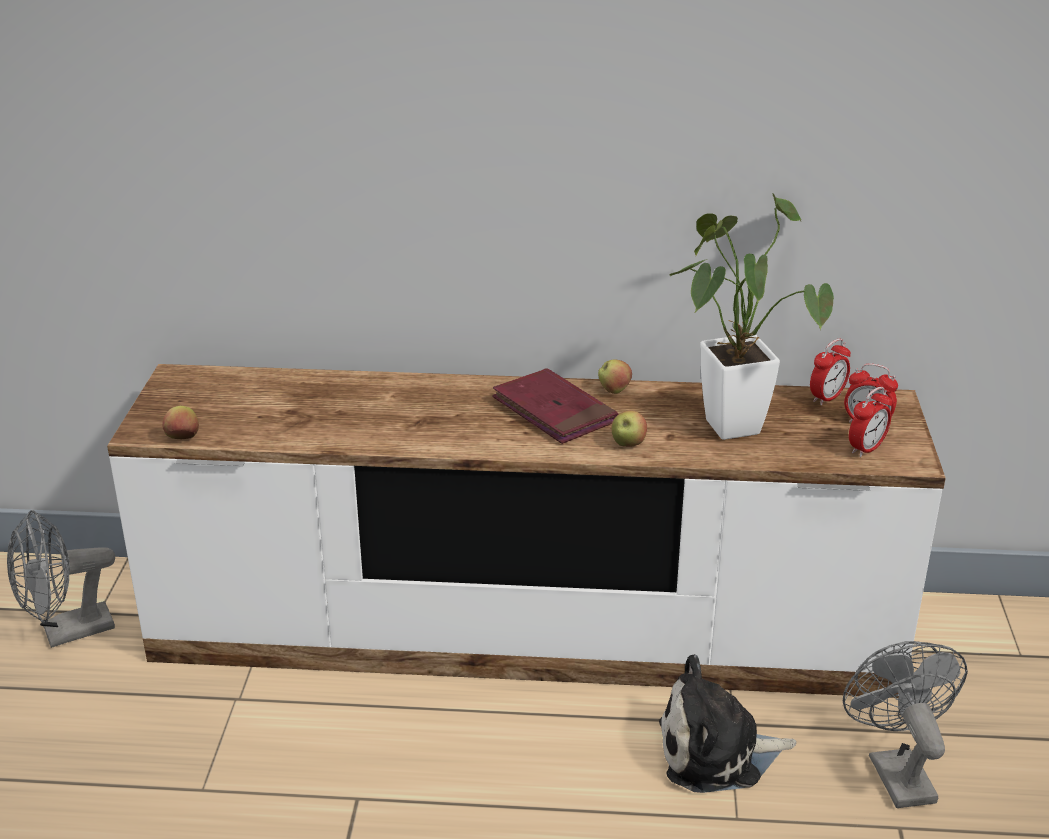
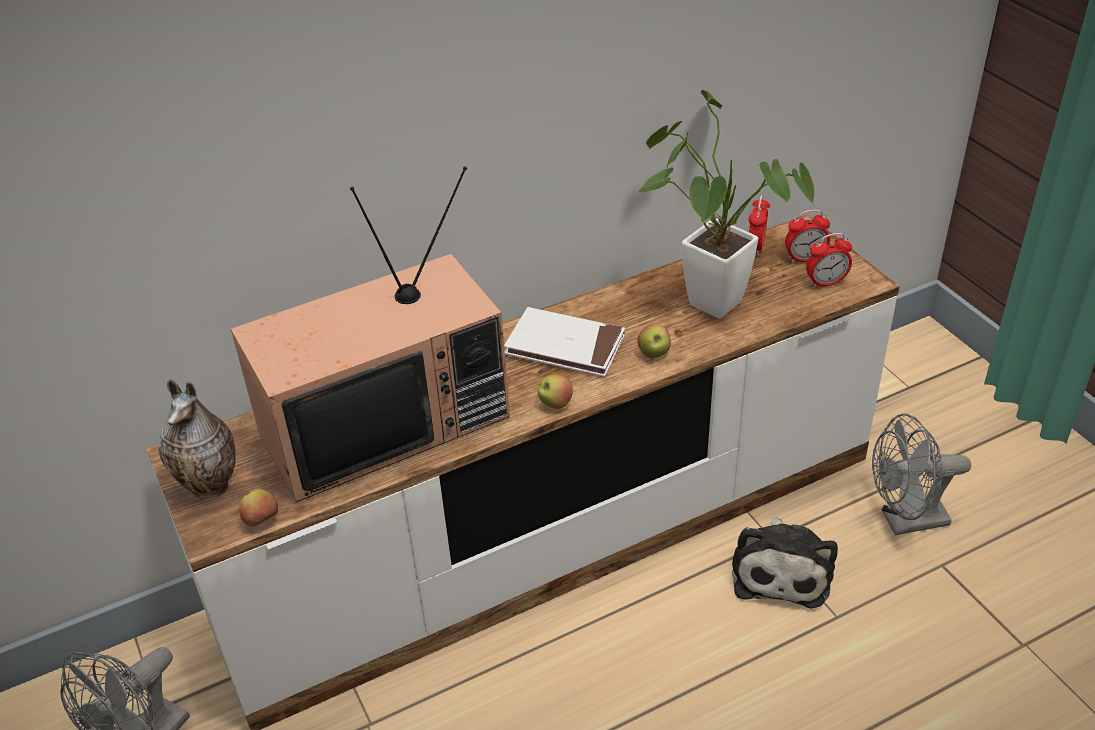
camera: 30 degrees left, 10 degrees up
(175, 403) = (212, 486): none -> vase
(347, 409) = (385, 421): none -> television
(554, 411) = (565, 346): red book -> white book
(614, 391) = (593, 306): apple -> apple (555, 404)
(717, 753) = (781, 570): plush toy -> plush toy turned 45 degrees counterclockwise
(866, 449) = (826, 283): alarm clock -> alarm clock turned 60 degrees clockwise
(895, 771) = (905, 521): grey fan -> grey fan turned 60 degrees counterclockwise

